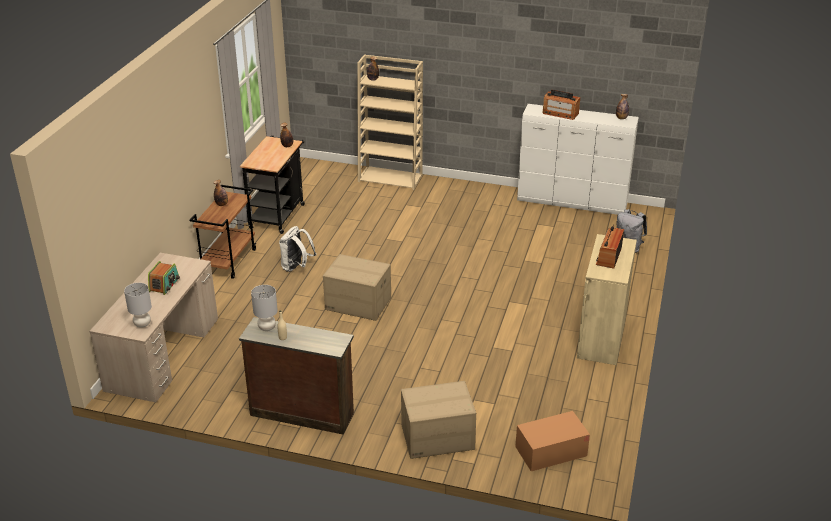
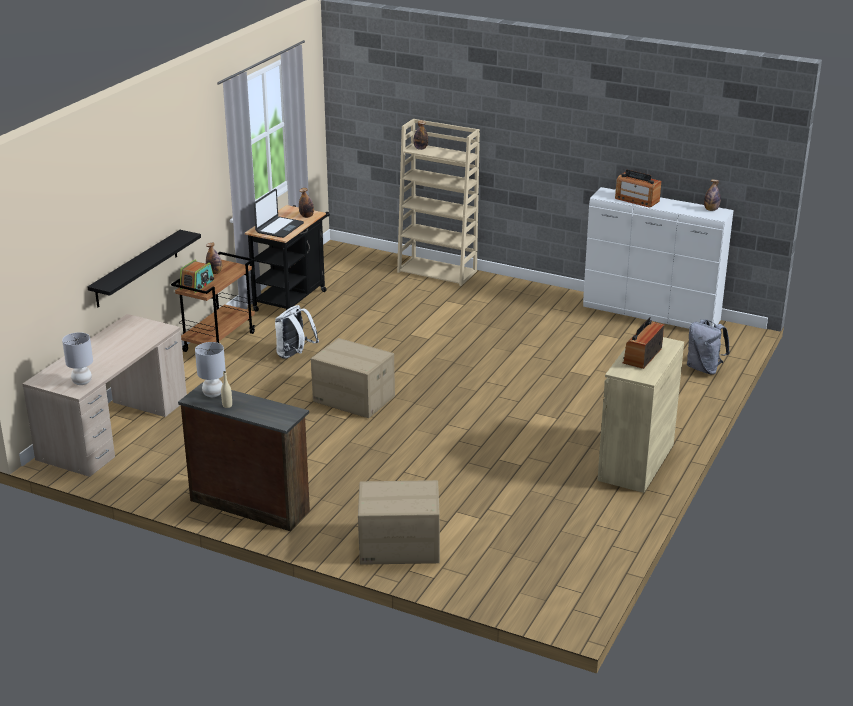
camera: 10 degrees right, 5 degrees down
(164, 212) = (137, 268): none -> black shelf
(164, 285) = (120, 346): radio -> radio (197, 284)
(267, 159) = (279, 228): none -> laptop
(551, 451) = (531, 575): cardboard box -> none

